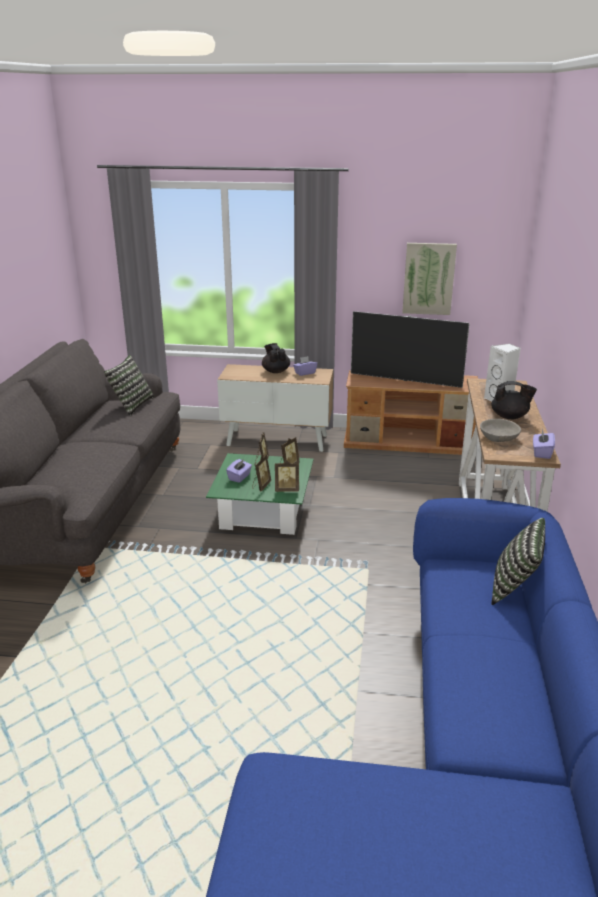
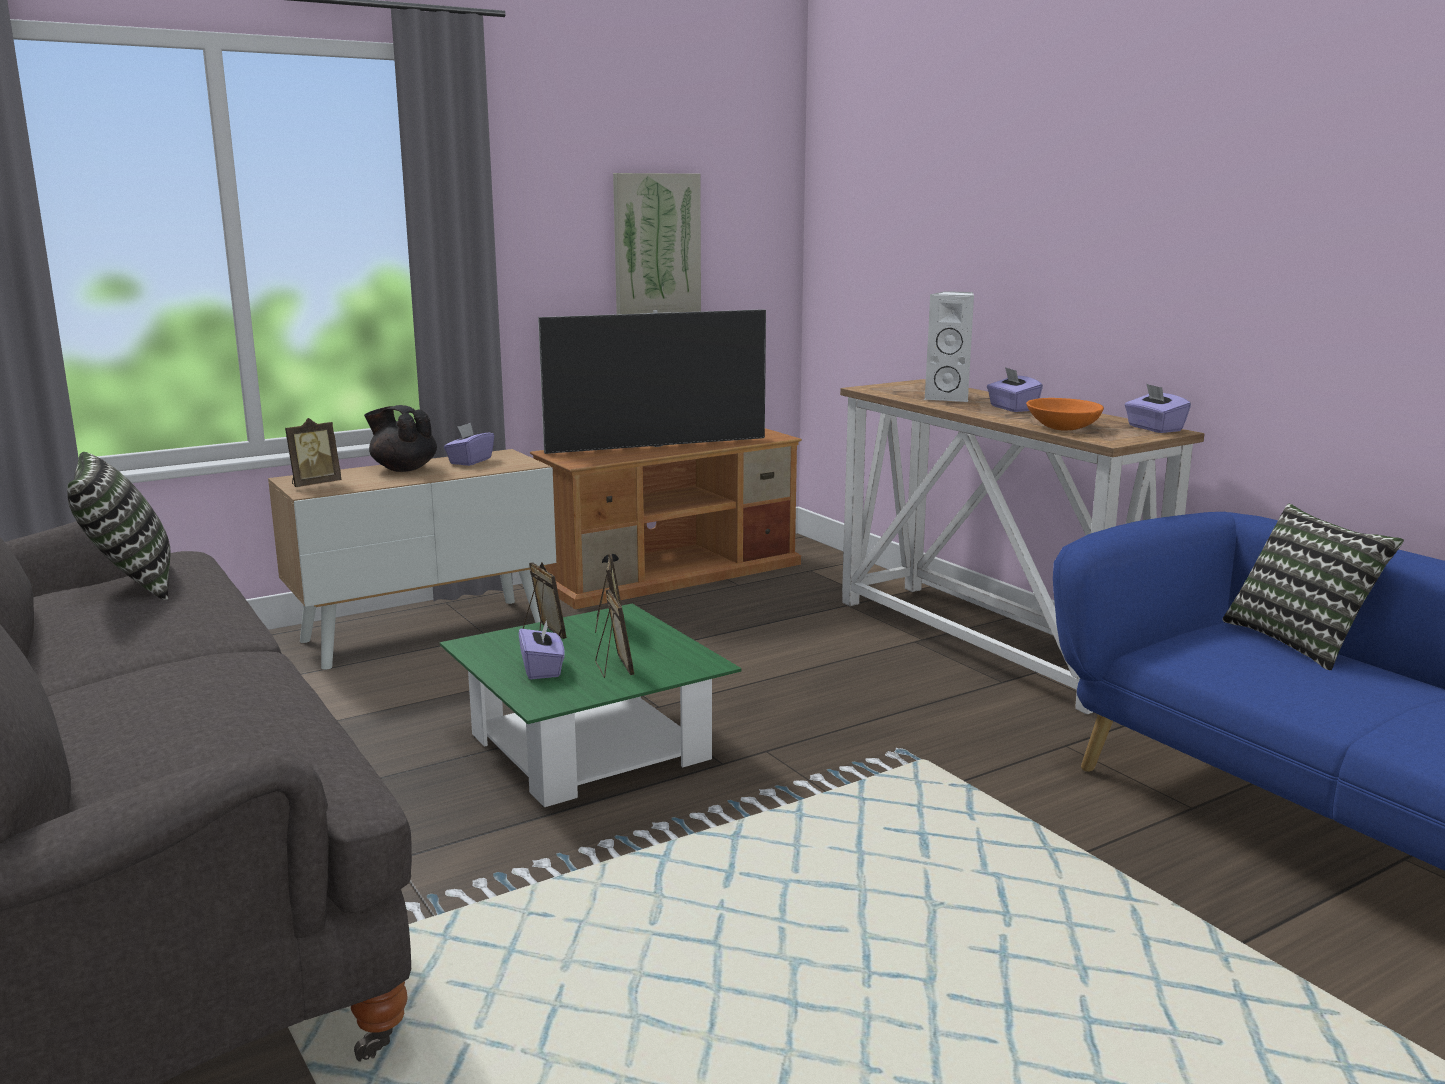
camera: 40 degrees left, 10 degrees down
(287, 489) = (675, 658): picture frame -> picture frame (314, 484)
(499, 437) = (1063, 427): grey bowl -> orange bowl
(510, 417) = (1012, 408): black teapot -> purple tissue box

